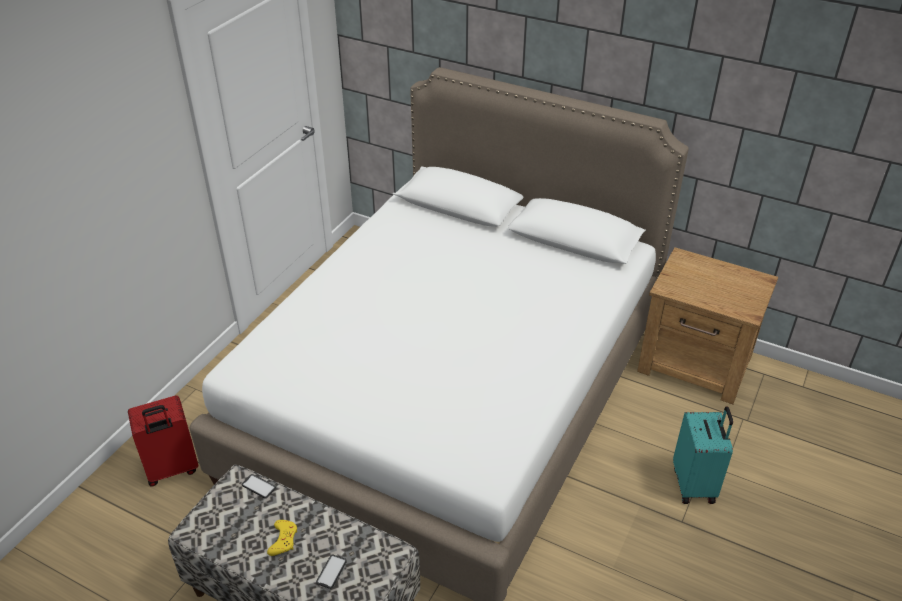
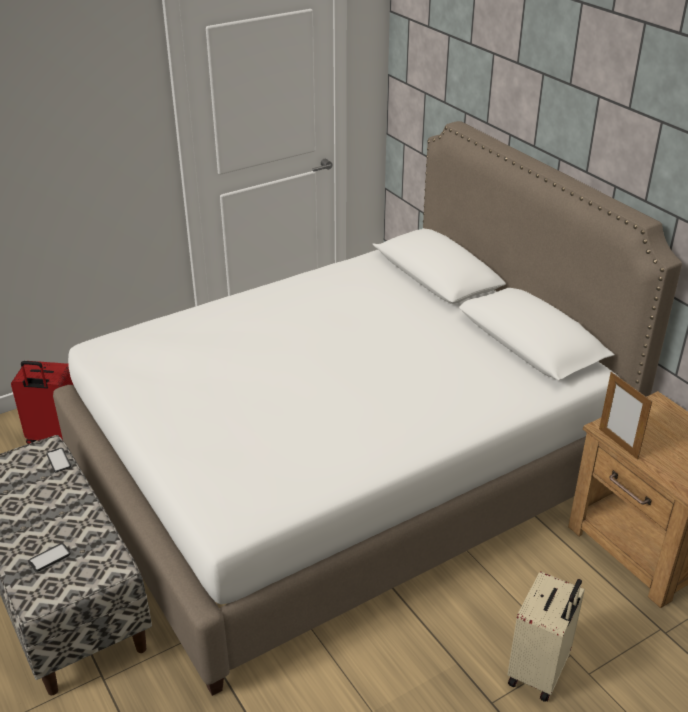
camera: 30 degrees right, 5 degrees down
(283, 540) = (37, 513): yellow game controller -> none
(682, 297) = (618, 443): none -> picture frame
(695, 485) = (539, 672): turquoise suitcase -> beige suitcase

